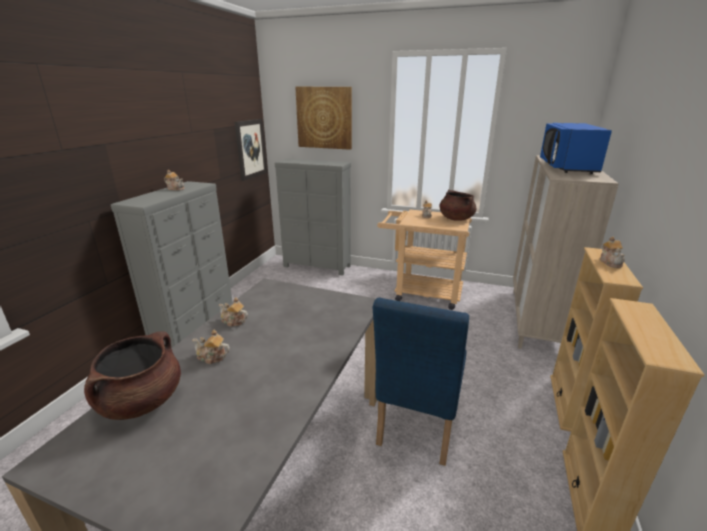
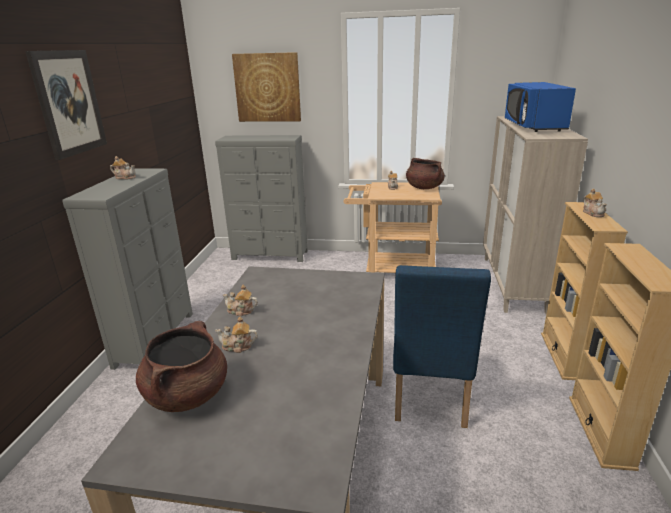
camera: 10 degrees left, 0 degrees up
(250, 149) = (185, 127): picture -> picture (68, 103)

